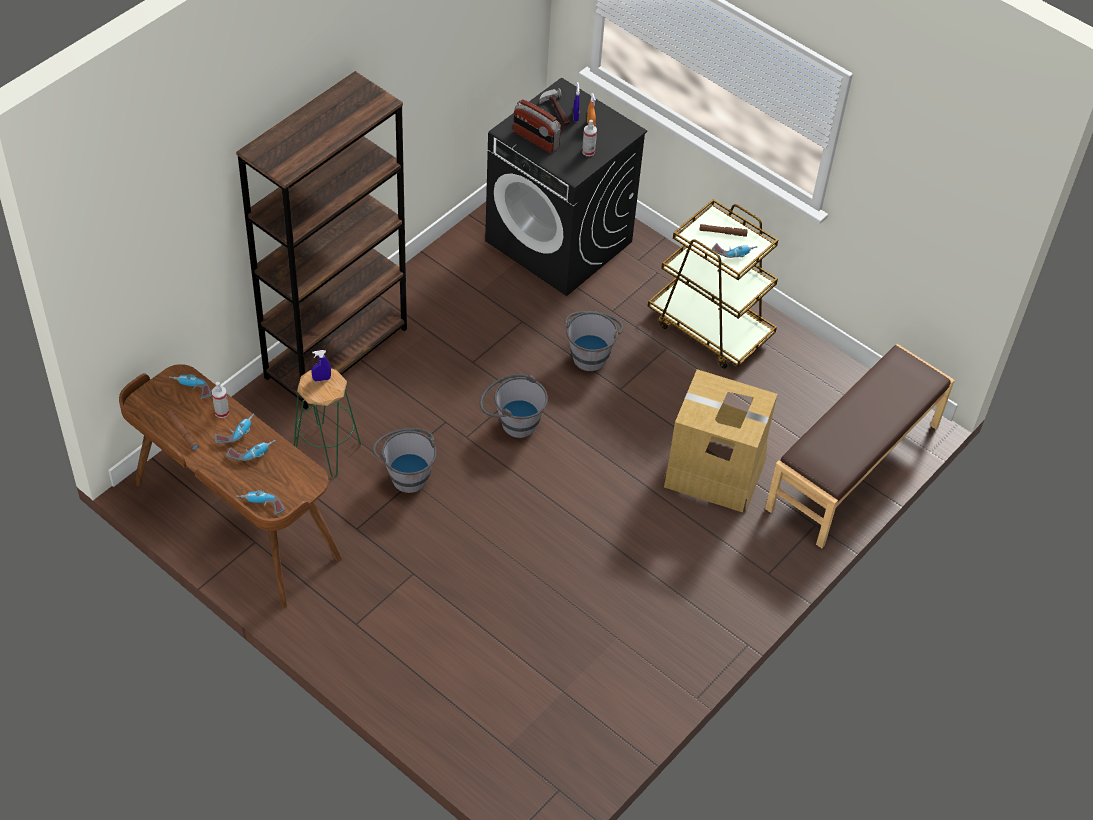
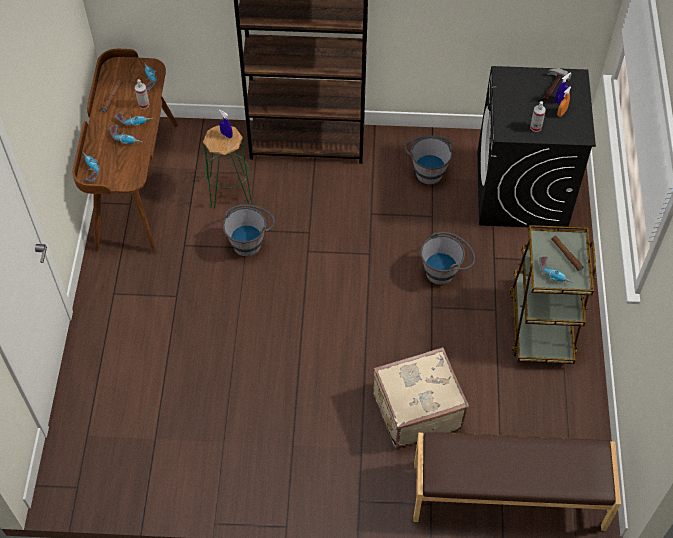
camera: 55 degrees right, 5 degrees up
(512, 421) = (344, 266): grey bucket -> grey bucket (427, 169)
(536, 140) = (513, 93): radio -> none
(714, 472) = (416, 409): cardboard box -> beige suitcase

